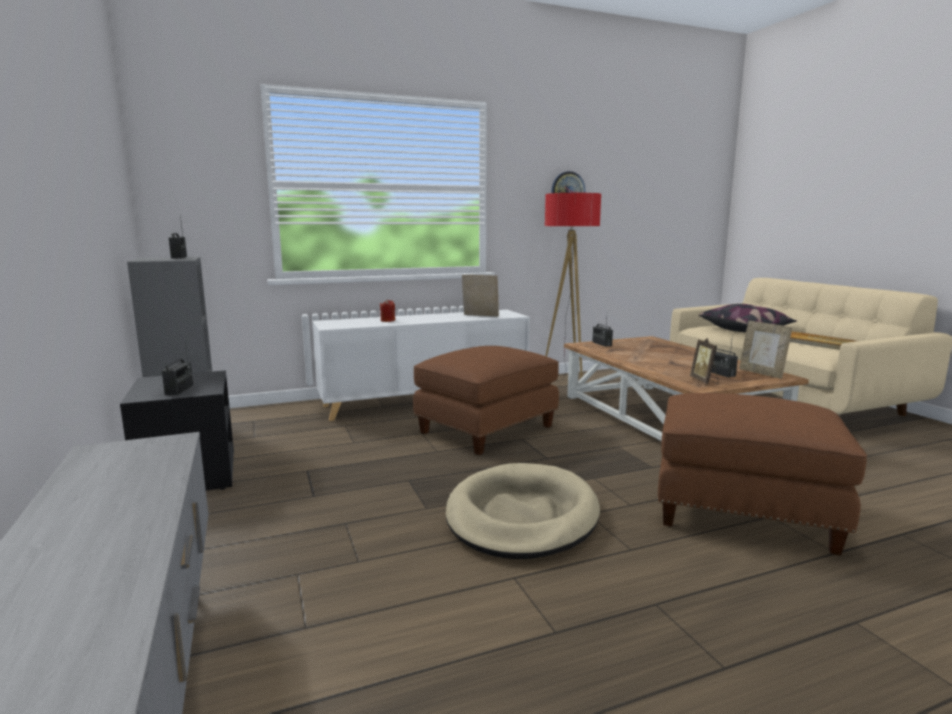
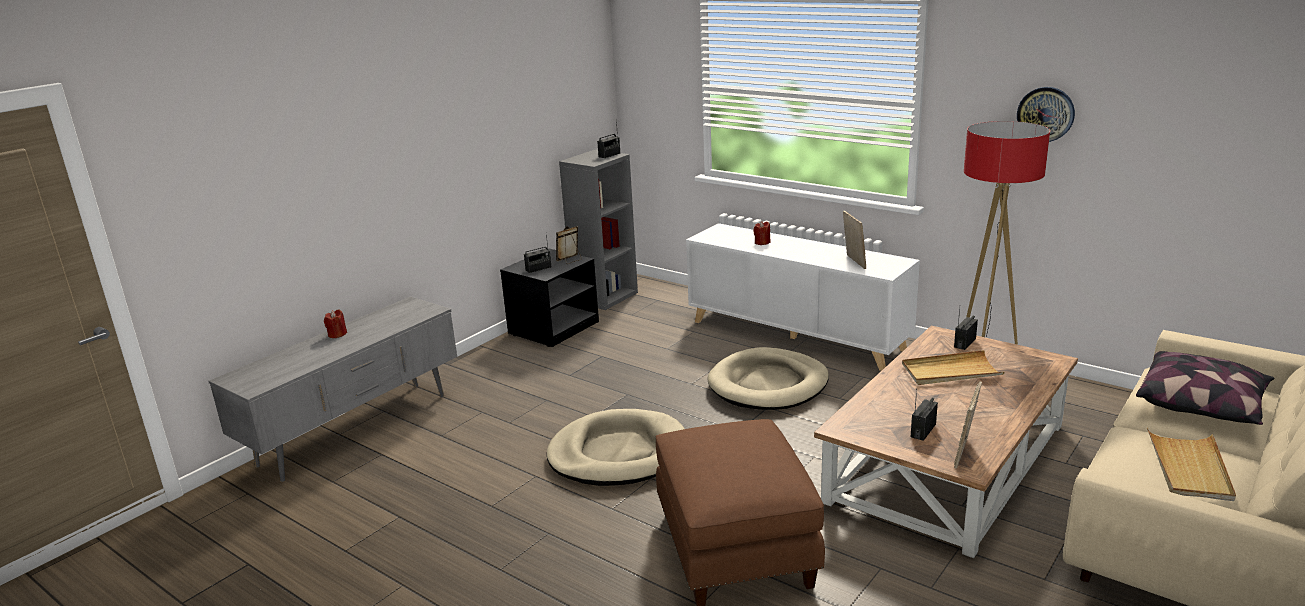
camera: 60 degrees right, 10 degrees up
(55, 527) = (337, 334): none -> red candle
(486, 429) = (768, 384): brown ottoman -> beige dog bed
(639, 353) = (950, 372): none -> beige tray
(704, 381) = (870, 427): picture frame -> picture frame (570, 260)

